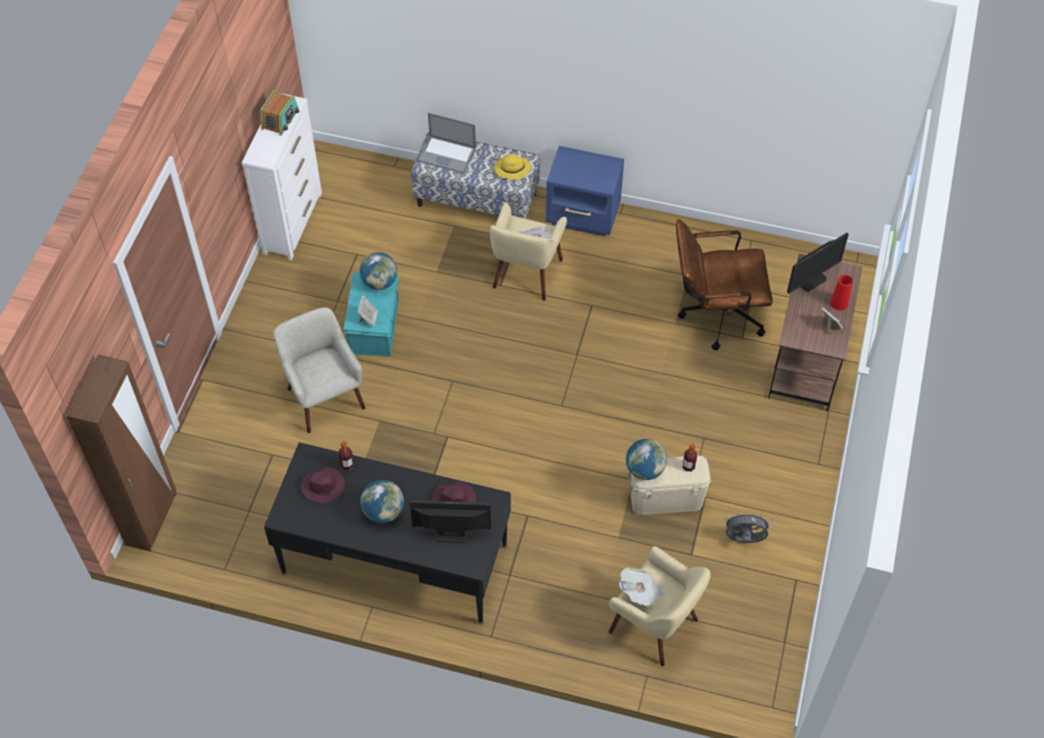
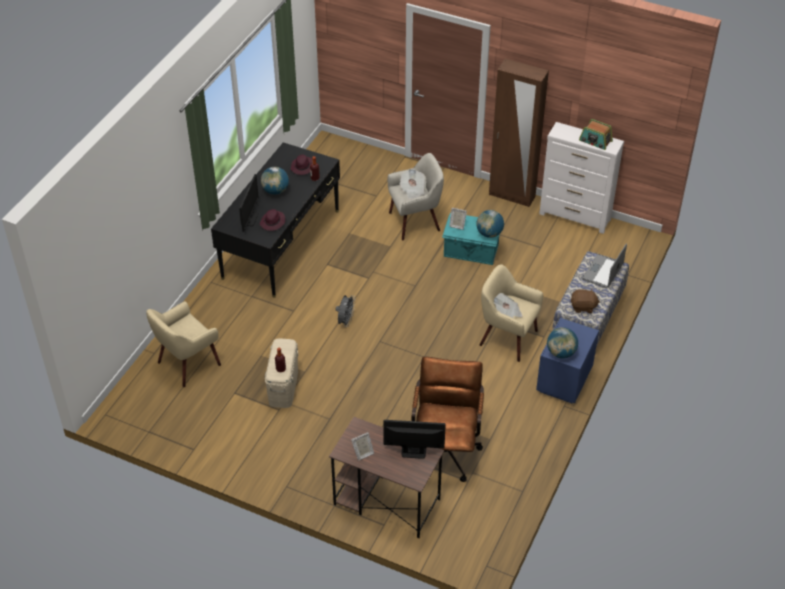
camera: 100 degrees right, 10 degrees down
(152, 519) = (343, 144): brown wardrobe -> brown wardrobe (511, 196)
(512, 169) = (583, 307): yellow hat -> brown plush toy
(641, 592) = (190, 324): newspaper -> newspaper (413, 190)
(645, 469) = (285, 344): globe -> globe (561, 353)
(744, 540) = (235, 425): grey fan -> grey fan (345, 321)
(811, 280) = (413, 451): monitor -> monitor turned 120 degrees clockwise
(839, 303) = (385, 465): red vase -> none

